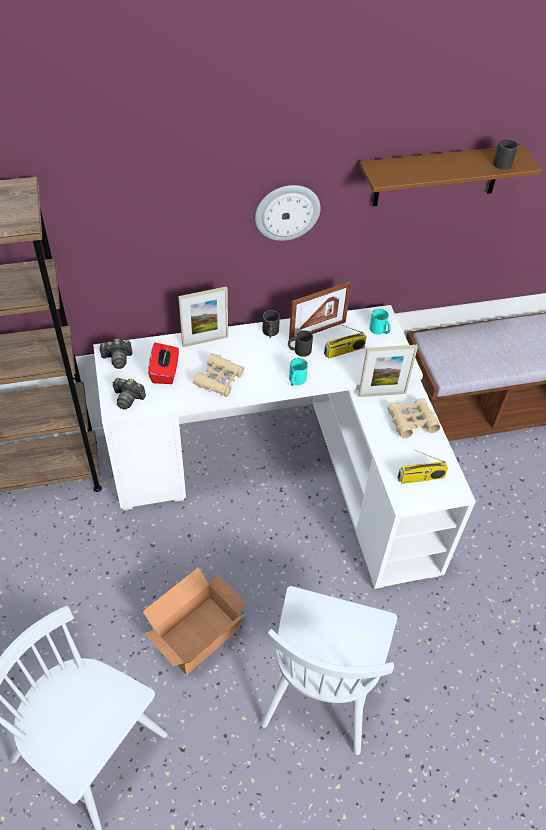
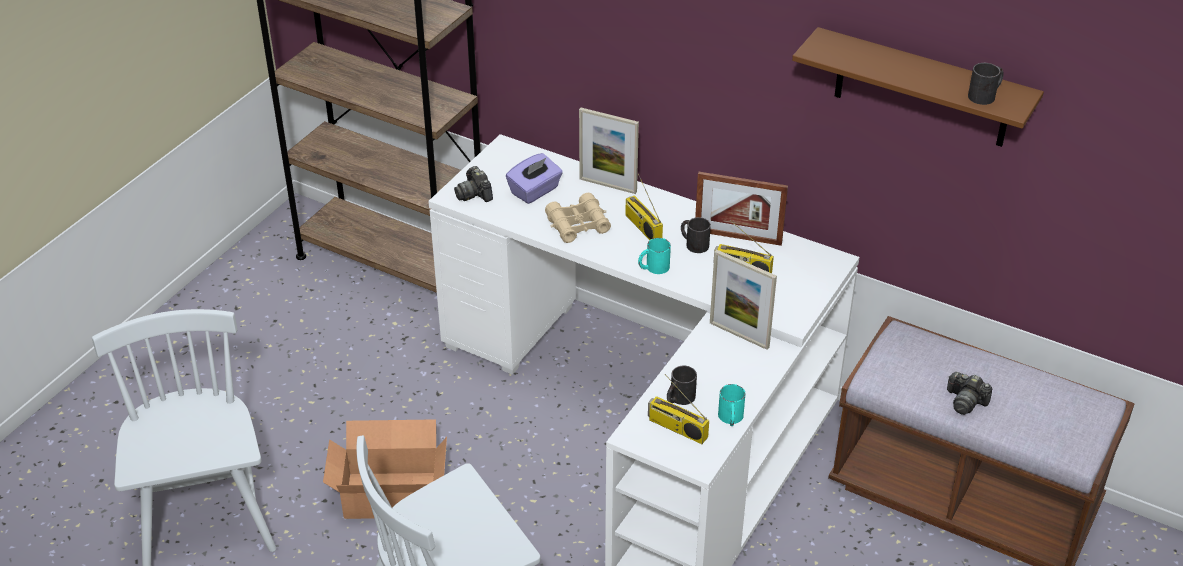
camera: 45 degrees right, 10 degrees down
(117, 359) = (506, 157): camera -> camera (965, 401)
(165, 372) = (535, 191): red tissue box -> purple tissue box
(258, 357) = (642, 227): none -> radio
(270, 333) = (684, 212): black mug -> black mug (679, 398)
(287, 212) = (728, 59): wall clock -> none
(380, 330) = (810, 273): turquoise mug -> turquoise mug (731, 418)
(411, 422) = (737, 377): beige binoculars -> none

